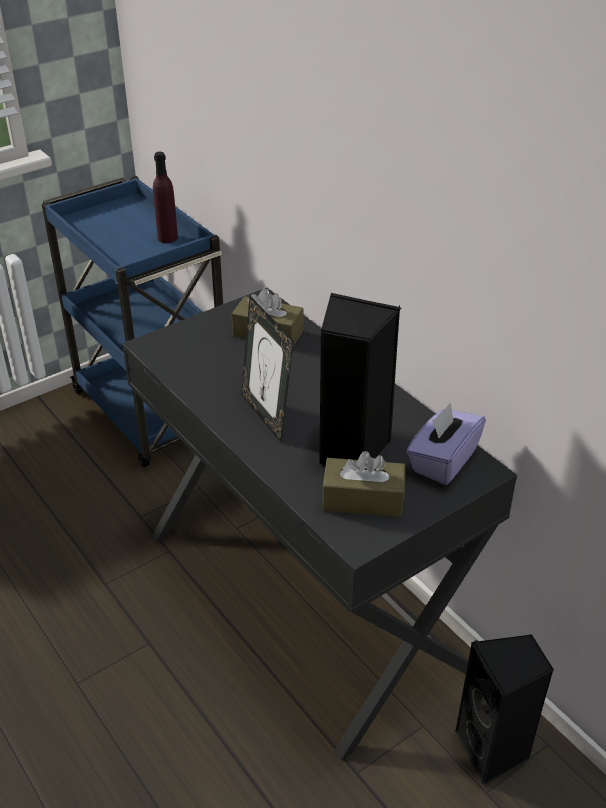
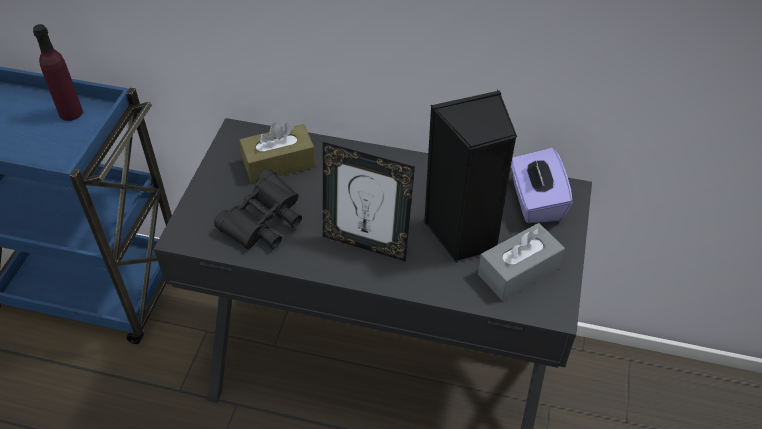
camera: 40 degrees left, 10 degrees up
(210, 366) = (264, 224): none -> black binoculars
(363, 499) = (518, 271): brown tissue box -> grey tissue box
(494, 750) = (605, 389): black speaker -> none

